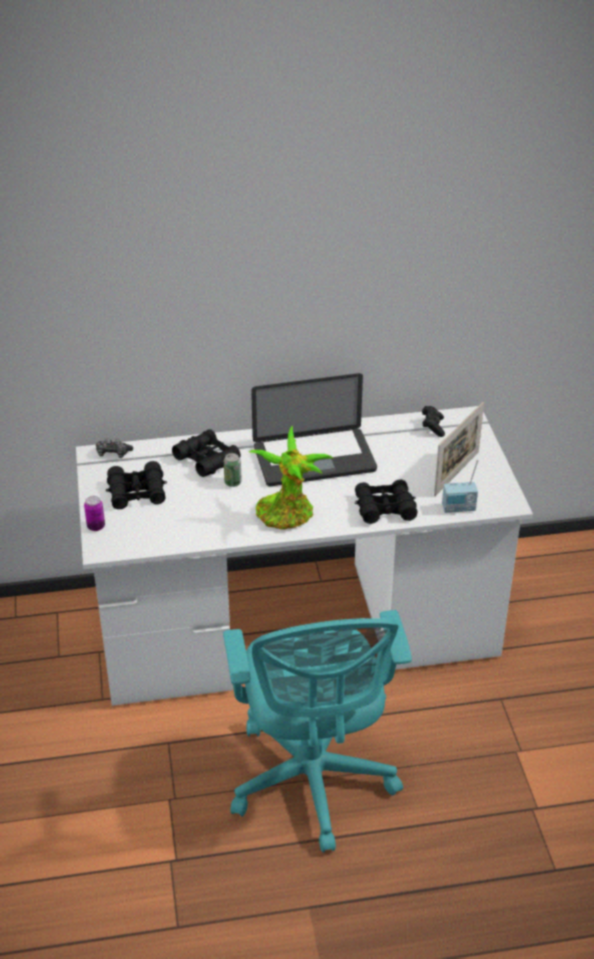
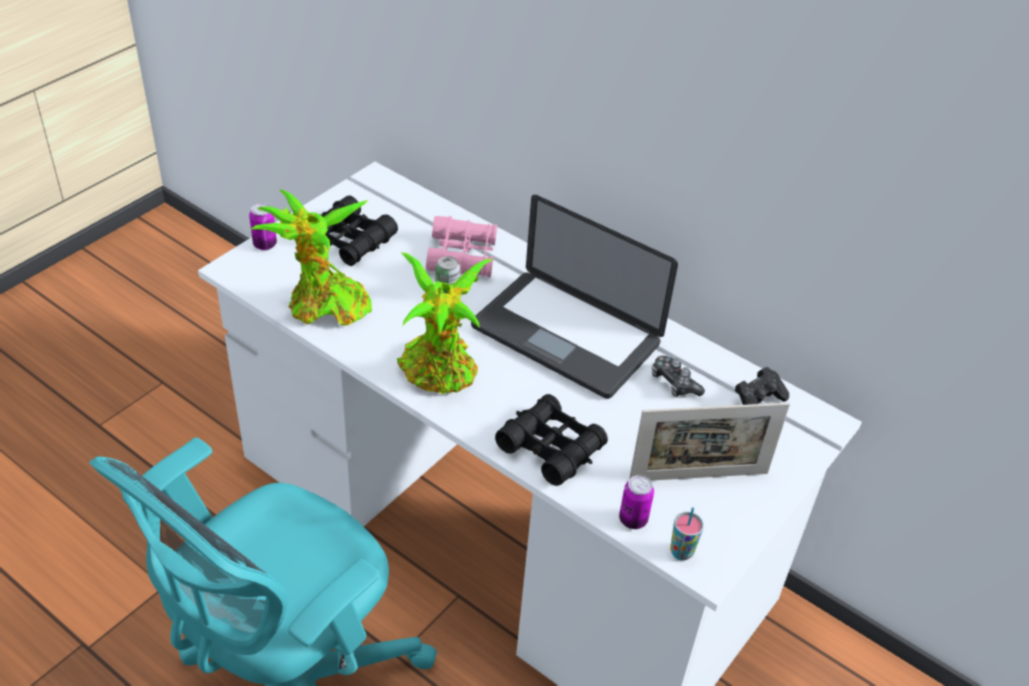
camera: 45 degrees right, 5 degrees up
(113, 453) = (392, 189): game controller -> game controller (674, 383)
(182, 531) = (324, 307): none -> potted plant
(207, 459) = (462, 256): black binoculars -> pink binoculars
(459, 509) = (633, 520): radio -> can
(493, 506) = (681, 552): none -> cup

